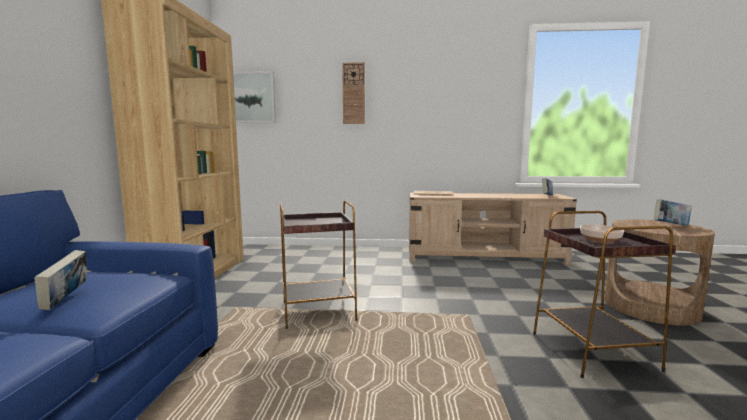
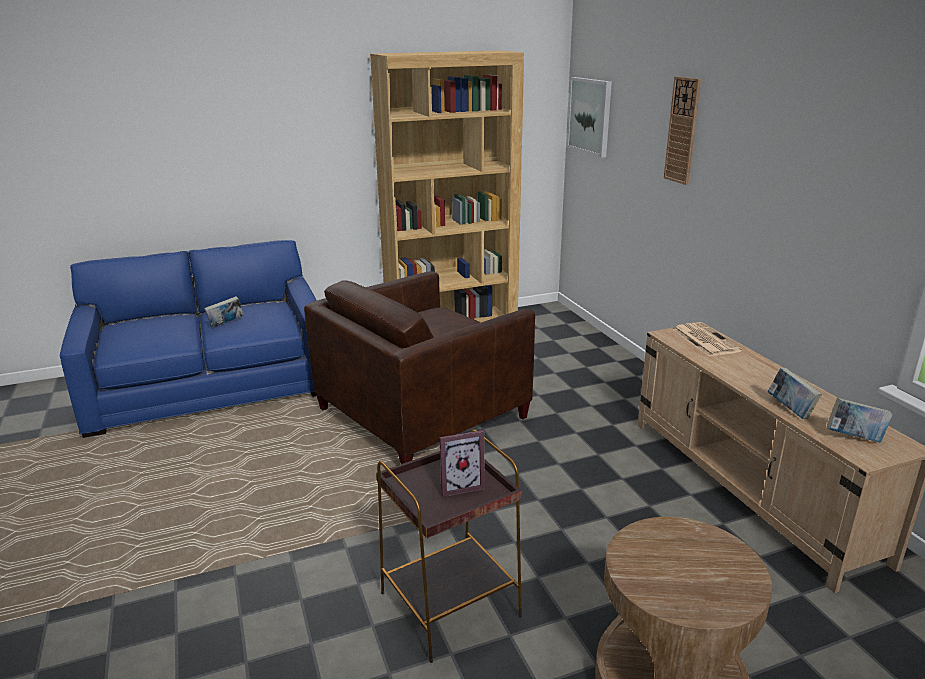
camera: 65 degrees right, 15 degrees up
(317, 311) = (422, 413): brown side table -> brown armchair
(599, 239) = (460, 485): bowl -> picture frame
(670, 225) = (713, 581): book -> book (790, 409)

